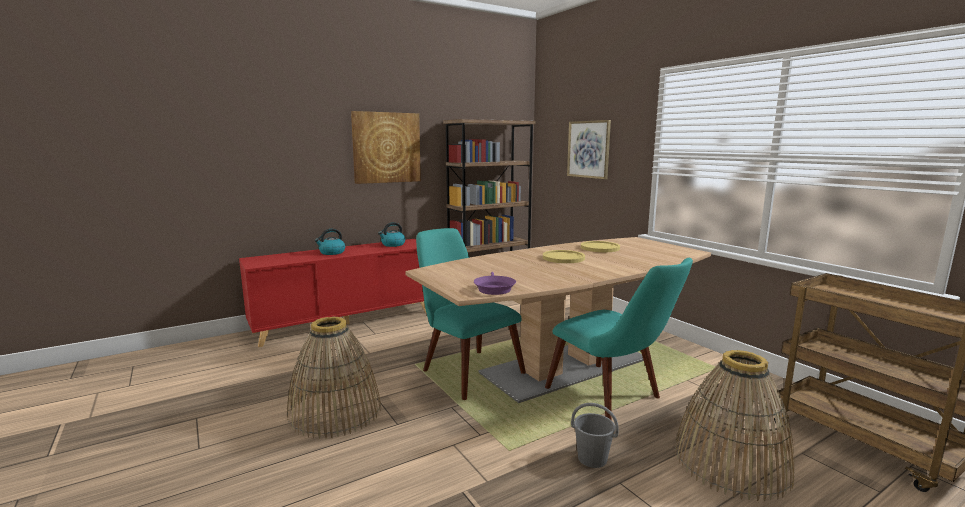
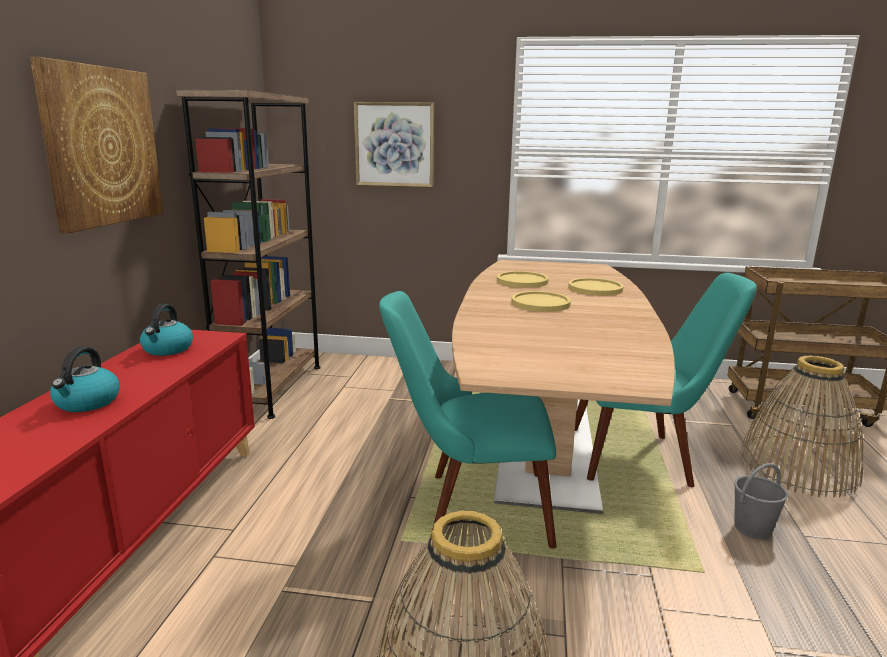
camera: 50 degrees left, 5 degrees up
(494, 288) = (636, 366): purple frying pan -> none
(632, 260) = (595, 288): none -> yellow plate

